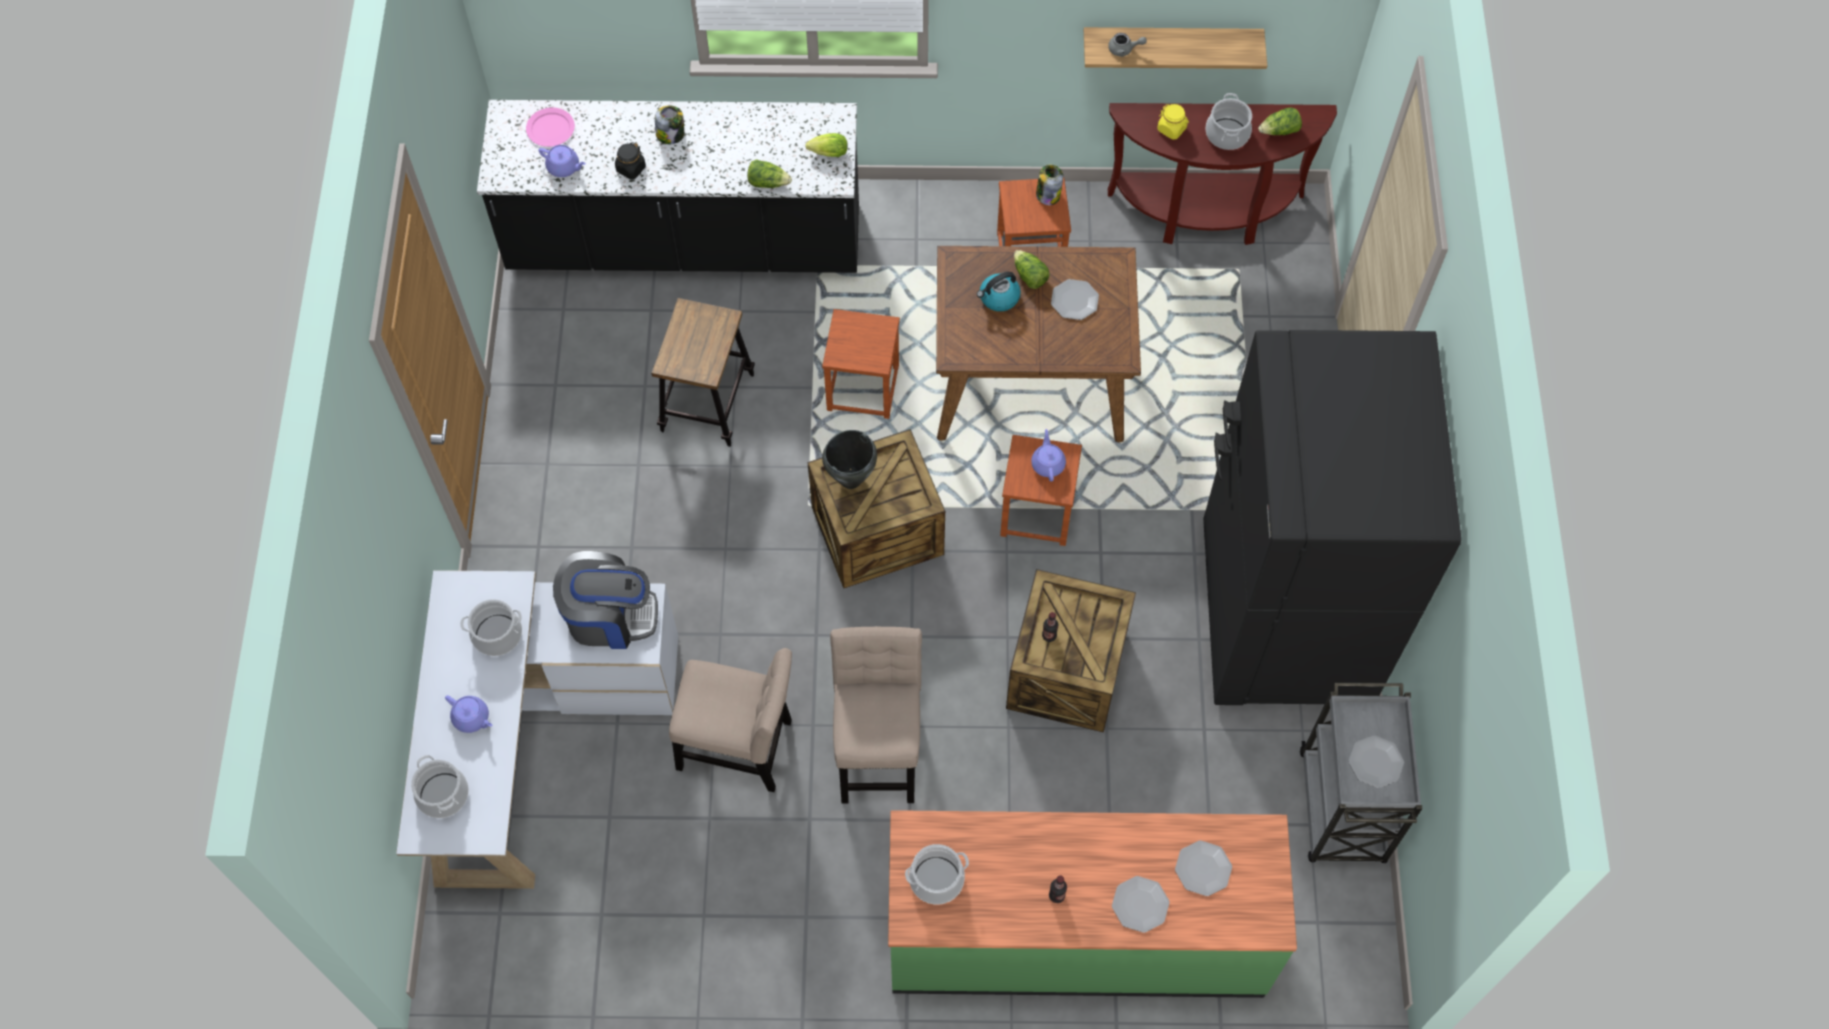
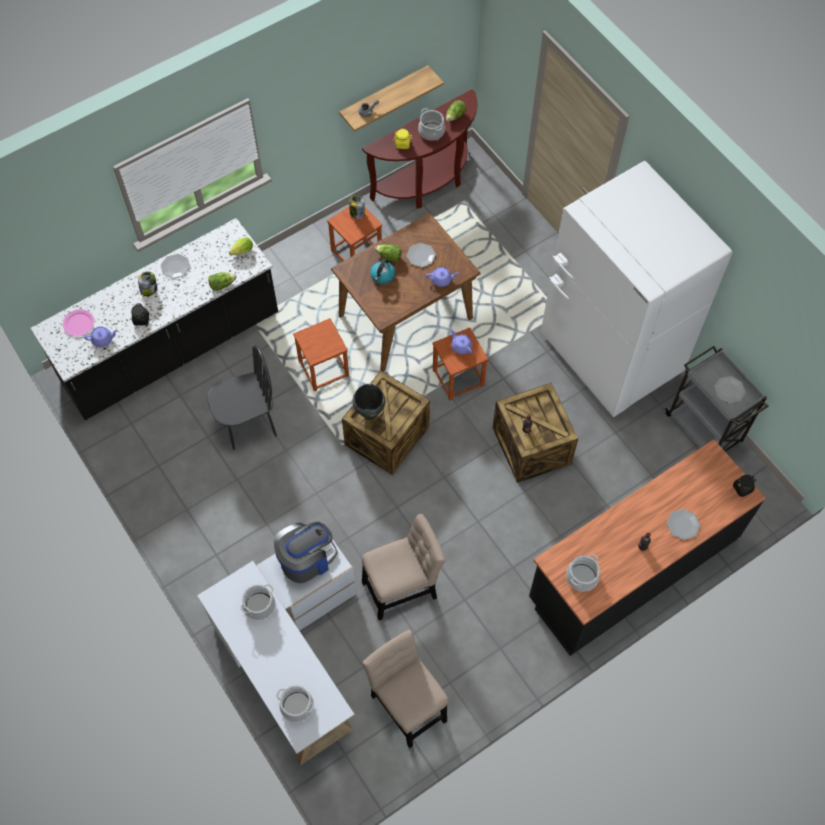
camera: 35 degrees left, 0 degrees up
(472, 718) = (280, 657): purple teapot -> purple teapot (442, 280)
(707, 403) = (248, 425): stool -> black chair
(878, 747) = (471, 542): beige chair -> beige chair (407, 704)
(1076, 934) = (632, 568): green counter -> black counter
(1203, 868) = (697, 489): plate -> plate (175, 267)
(1272, 912) = (742, 488): none -> black jar
(1283, 614) = (610, 355): black fridge -> white fridge

